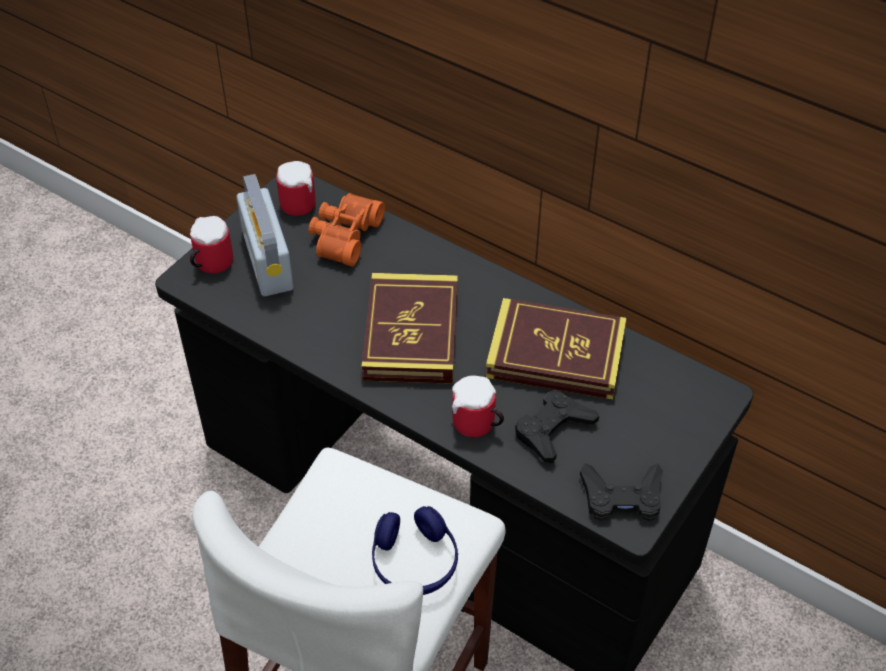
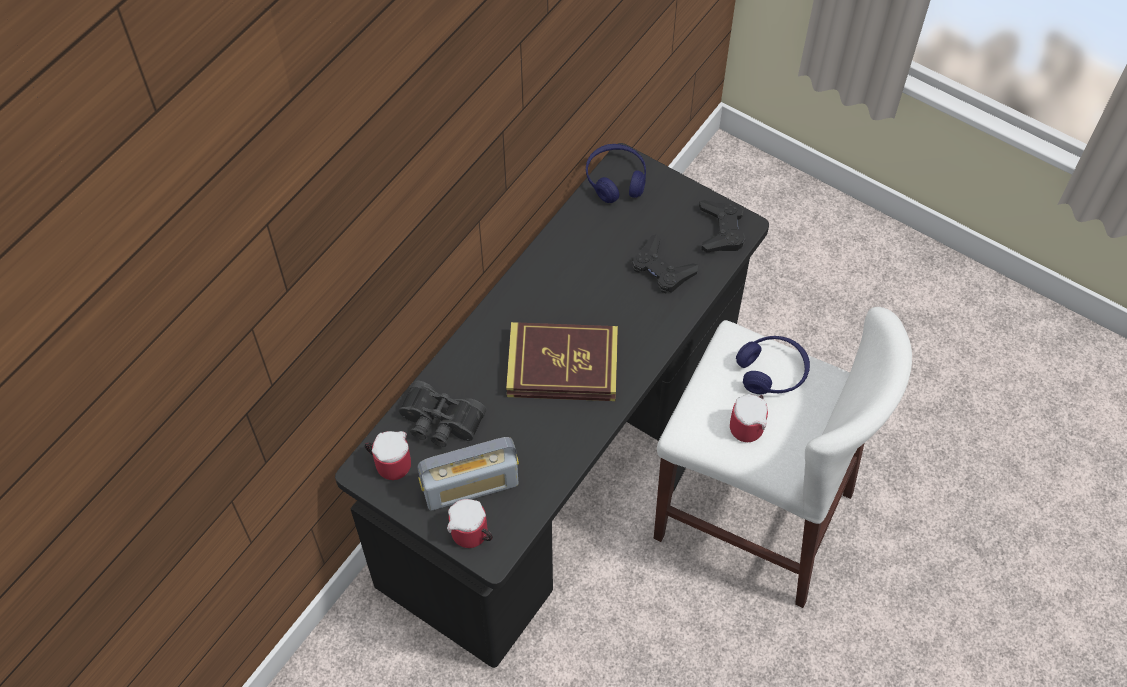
camera: 90 degrees left, 10 degrees up
(343, 236) = (440, 423): orange binoculars -> black binoculars
(477, 426) = (660, 319): mug -> mug (750, 425)
(555, 354) = (585, 263): book -> none
(690, 385) = (616, 179): none -> blue headphones

